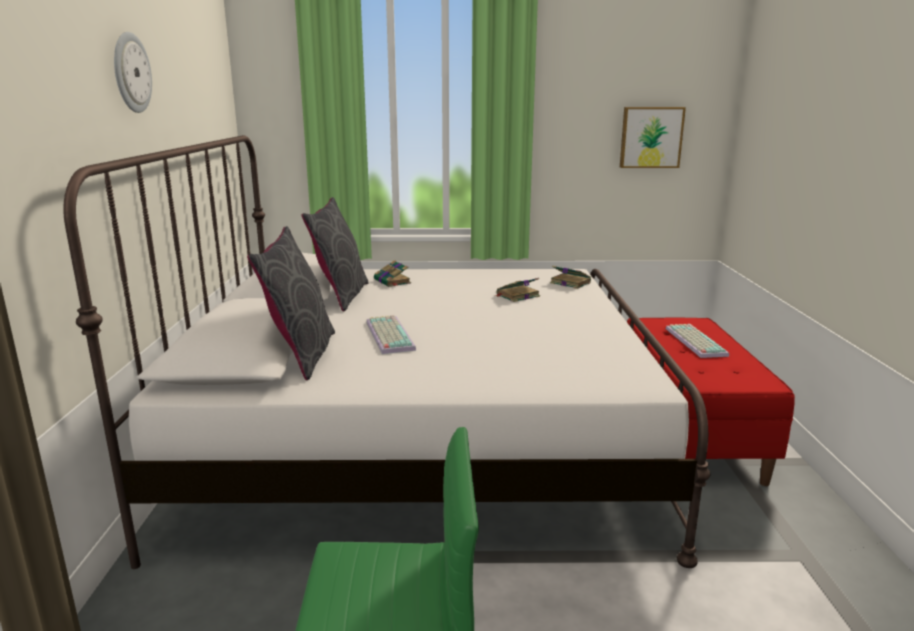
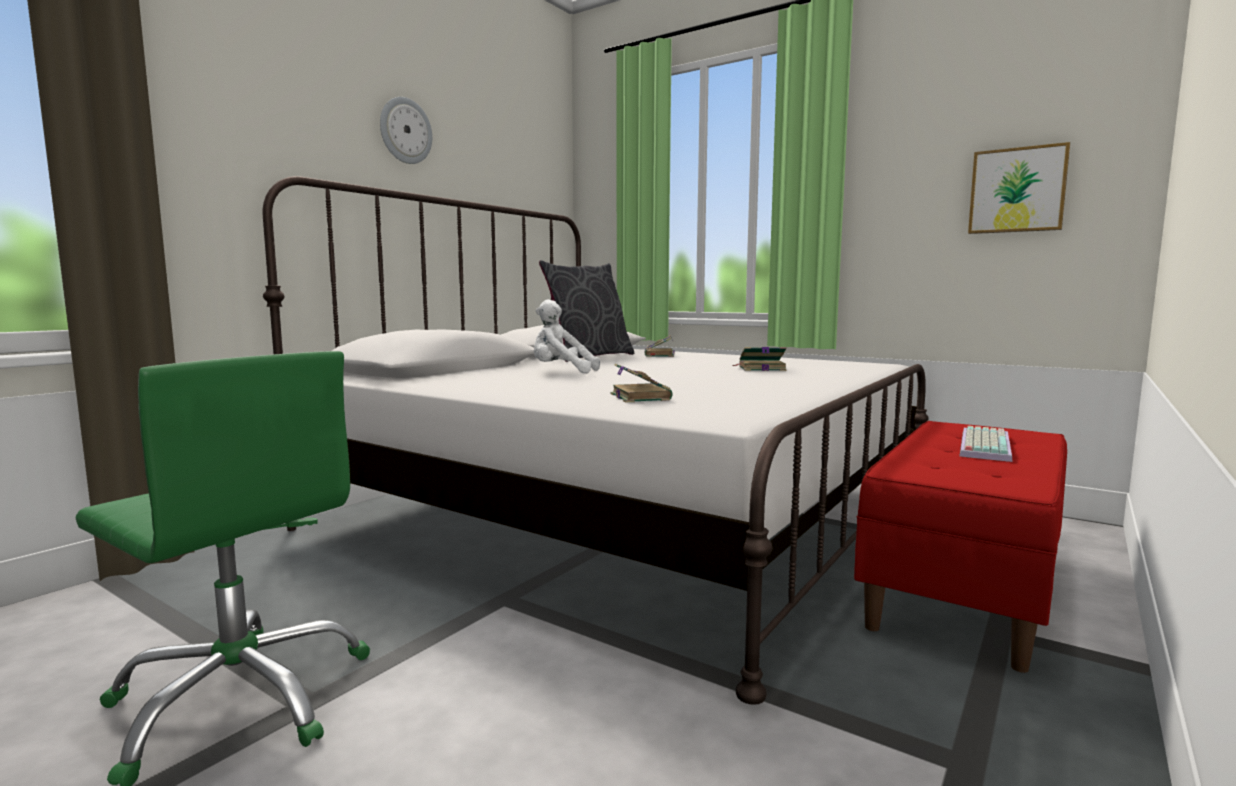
camera: 35 degrees right, 10 degrees down
(301, 355) = (464, 372): grey pillow -> none
(387, 335) = (561, 372): keyboard -> white plush toy
(569, 283) = (852, 368): book -> book (639, 397)

